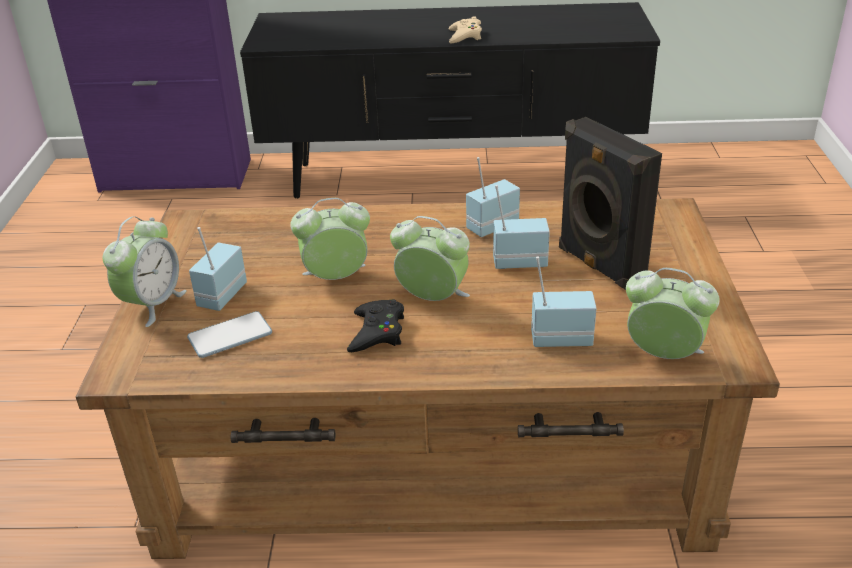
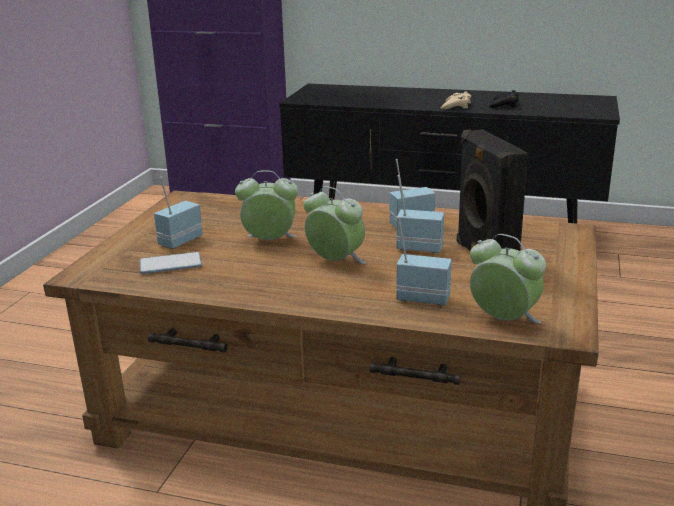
camera: 15 degrees right, 10 degrees down
(152, 304) = (128, 240): alarm clock -> none
(377, 332) = (279, 276): black game controller -> black game controller (504, 104)

